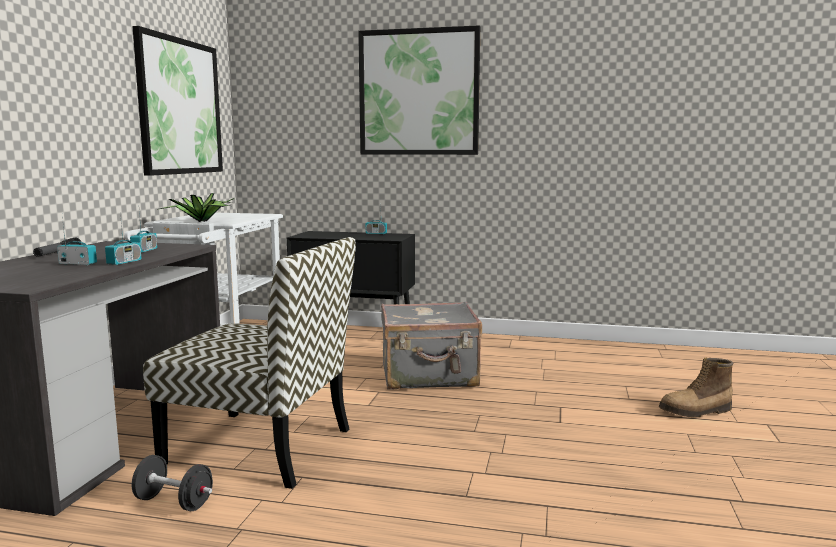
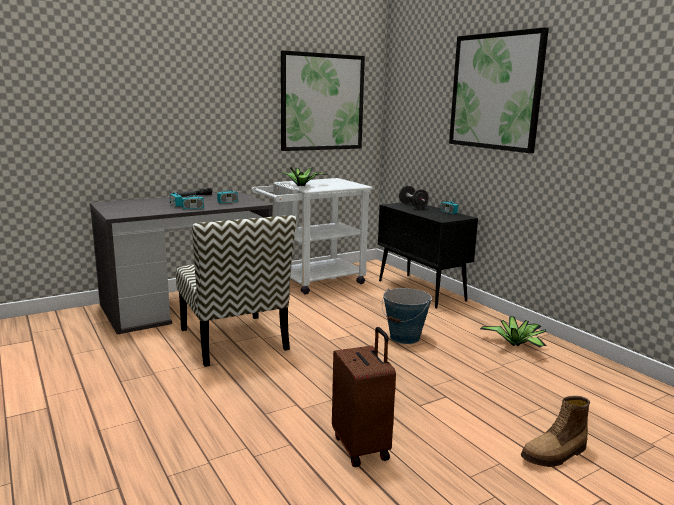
camera: 45 degrees right, 5 degrees up
(174, 502) = (156, 349): black dumbbell -> black dumbbell (412, 206)
(429, 376) = (405, 337): grey suitcase -> bucket
(517, 350) = (516, 344): none -> potted plant
(598, 474) = (362, 447): none -> brown suitcase
(696, 412) = (555, 455): boot -> boot turned 60 degrees counterclockwise

